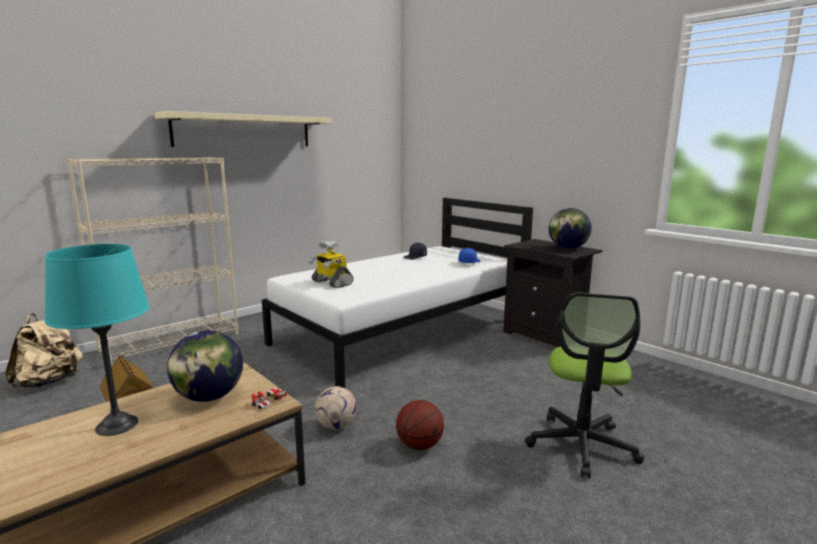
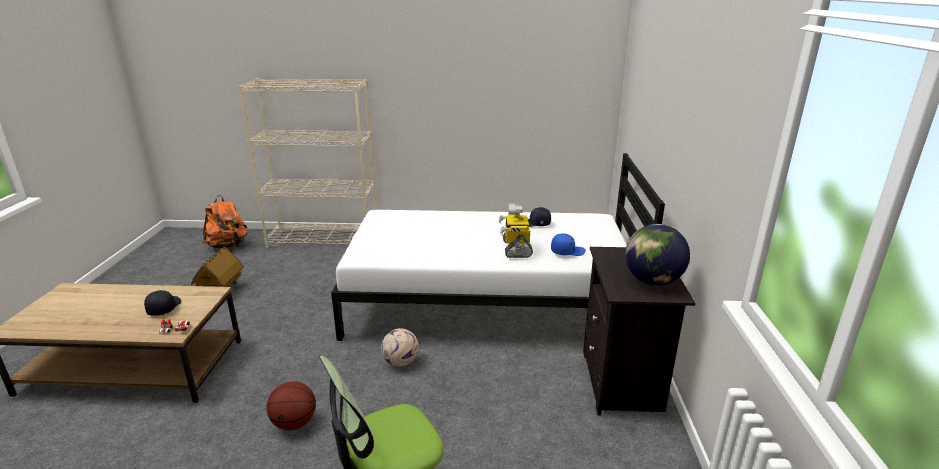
camera: 45 degrees right, 10 degrees up
(49, 382) = (228, 246): beige backpack -> orange backpack
(116, 425) = (105, 304): turquoise table lamp -> none
(209, 397) = (164, 308): globe -> black cap
(244, 131) = (409, 53): beige shelf -> none
(331, 283) = (392, 233): toy robot -> toy robot (516, 248)
(336, 426) = (283, 369): football -> football (401, 362)

